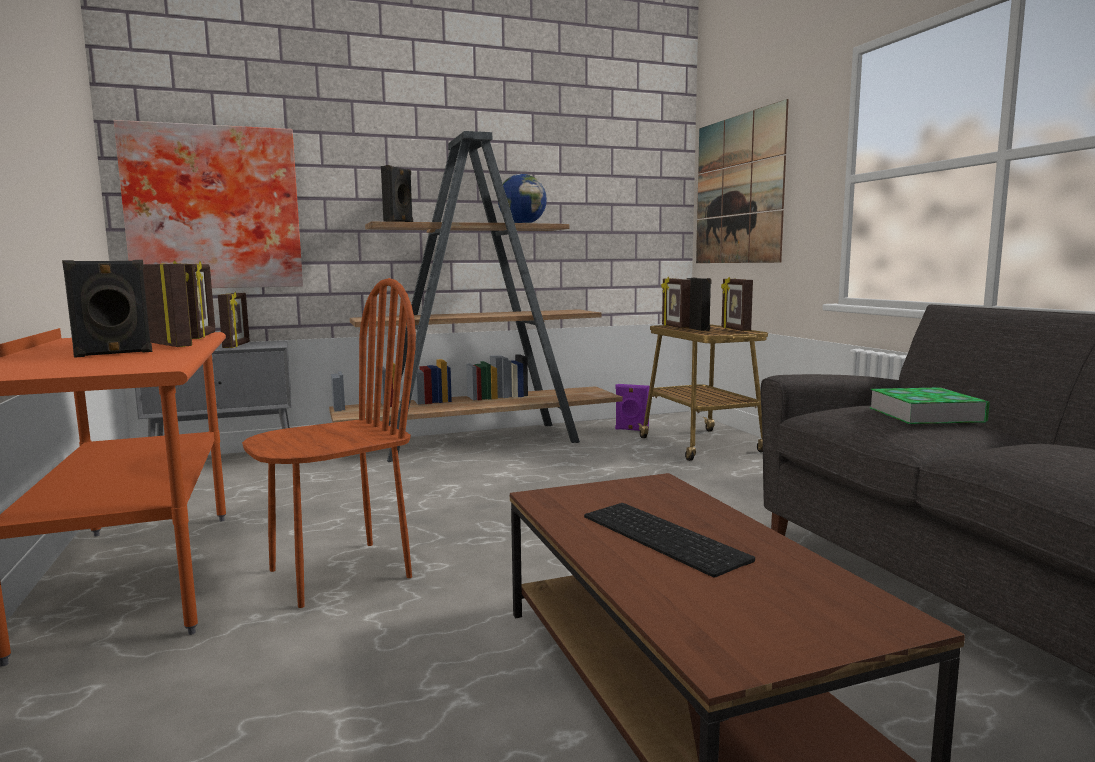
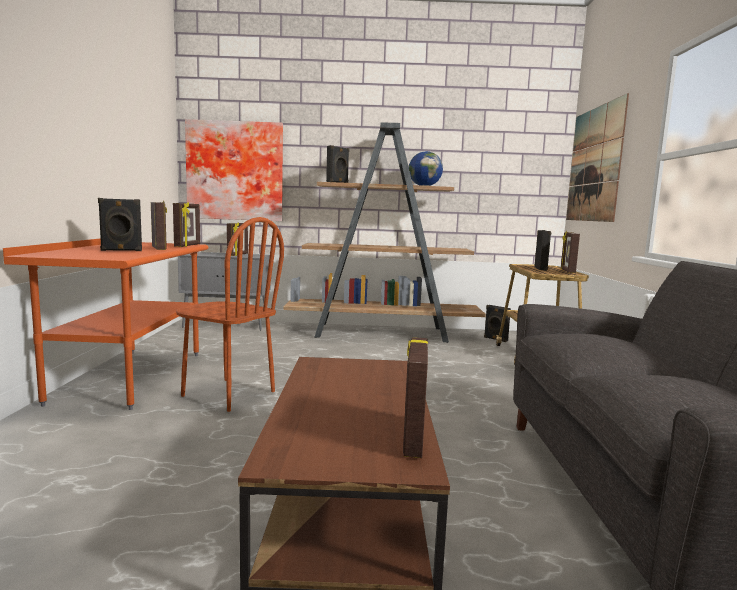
camera: 20 degrees right, 0 degrees up
(339, 573) = (228, 394): brown chair -> brown chair turned 45 degrees clockwise
(631, 430) = (495, 339): purple speaker -> black speaker
(666, 537) = (350, 395): keyboard -> none
(674, 327) = (525, 266): picture frame -> picture frame (412, 437)
(925, 414) = (618, 345): book -> none

